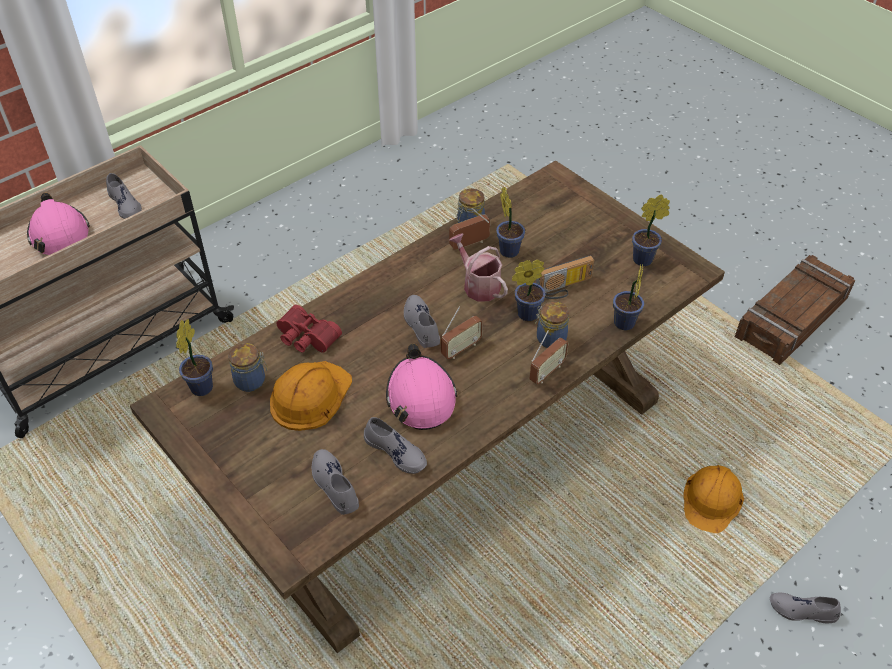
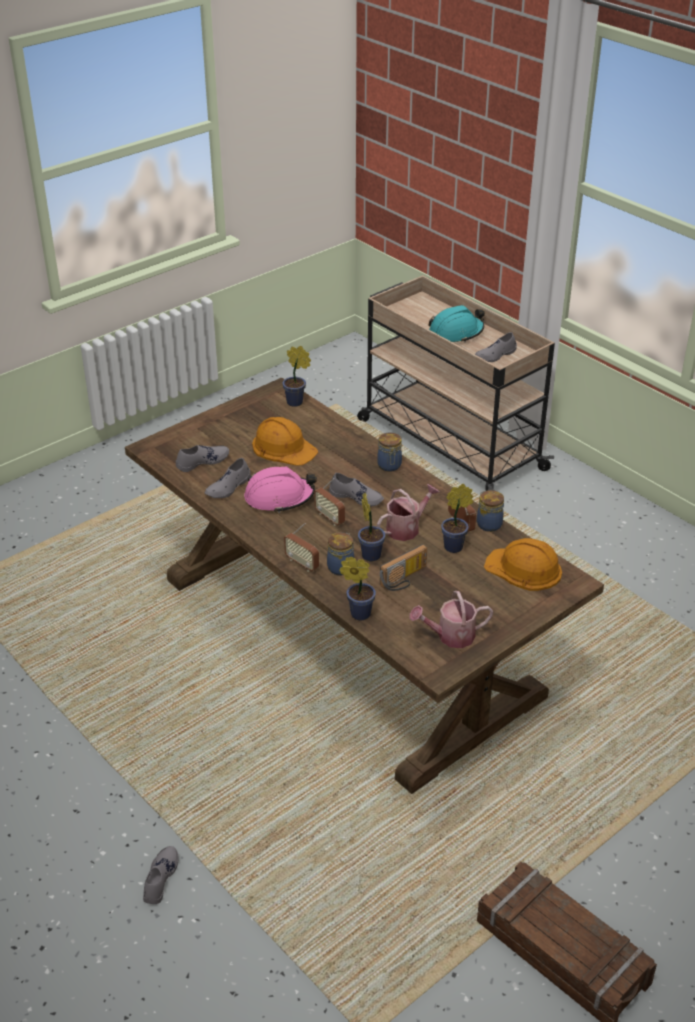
camera: 90 degrees right, 10 degrees down
(59, 234) = (456, 333): pink hard hat -> turquoise hard hat
(251, 381) = (299, 422): jar -> jar (389, 466)
(306, 338) = (342, 442): red binoculars -> none
(421, 325) = (356, 497): grey shoe -> grey shoe turned 45 degrees clockwise
(564, 288) = (405, 579): radio -> radio turned 105 degrees counterclockwise
(645, 259) = (450, 636): potted plant -> watering can
(711, 502) = (286, 824): orange hard hat -> orange hard hat (524, 569)

